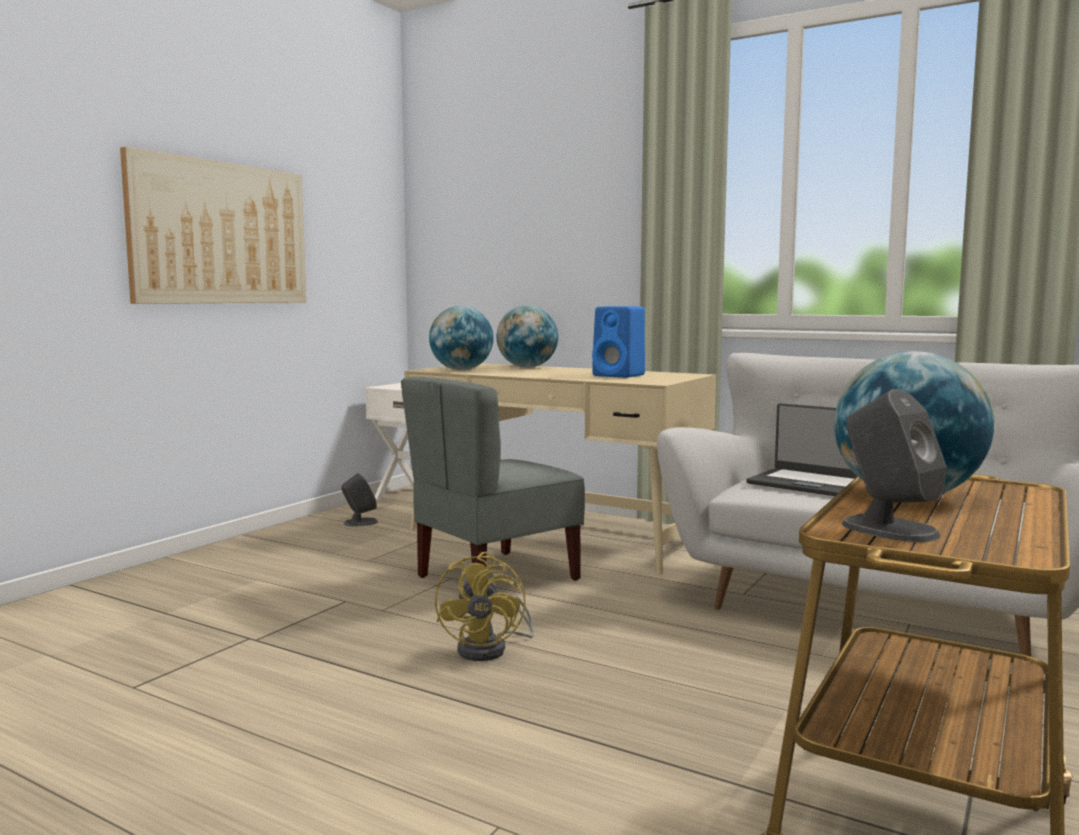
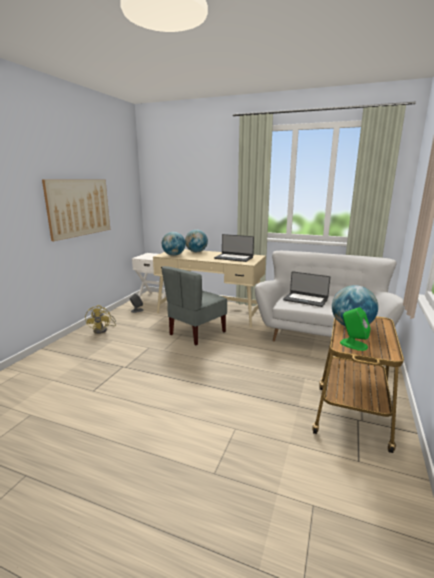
camera: 10 degrees left, 10 degrees up
(491, 649) = (207, 363): yellow fan -> yellow fan (103, 330)
(620, 375) = (234, 258): blue speaker -> laptop
(888, 529) = (353, 344): grey speaker -> green speaker

